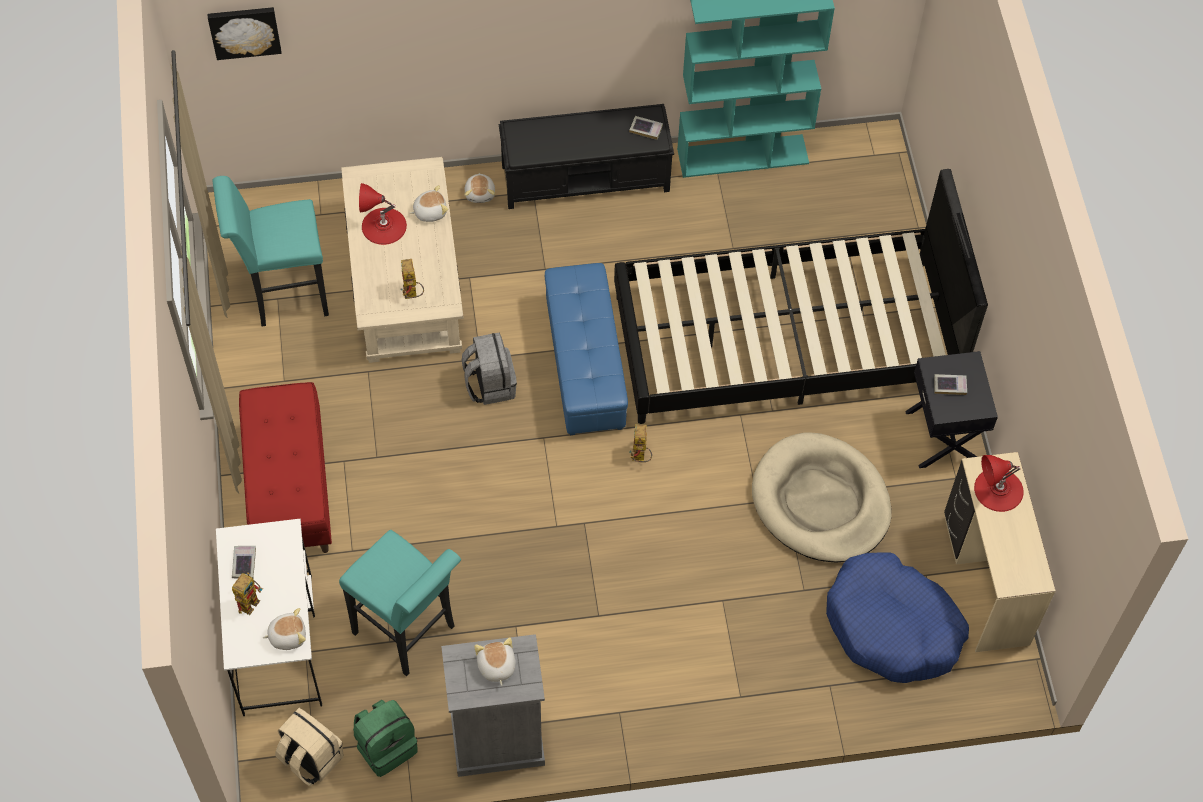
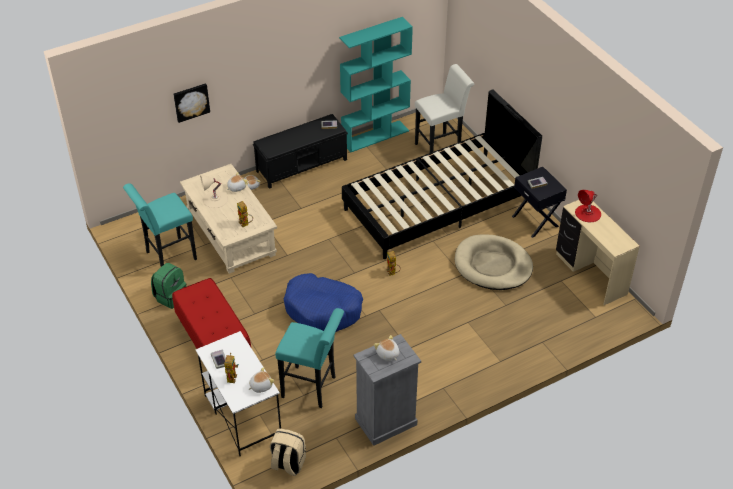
camera: 20 degrees left, 15 degrees down
(244, 31) = (119, 105): picture -> picture (191, 102)
(384, 226) = (215, 200): red table lamp -> beige table lamp
(386, 746) = (327, 444): green backpack -> green backpack (170, 296)
(490, 384) = (298, 264): grey backpack -> none
(586, 364) = (343, 242): blue ottoman -> none
(849, 220) = (441, 148): none -> white stool
(892, 626) = (558, 307): blue dog bed -> blue dog bed (323, 309)

